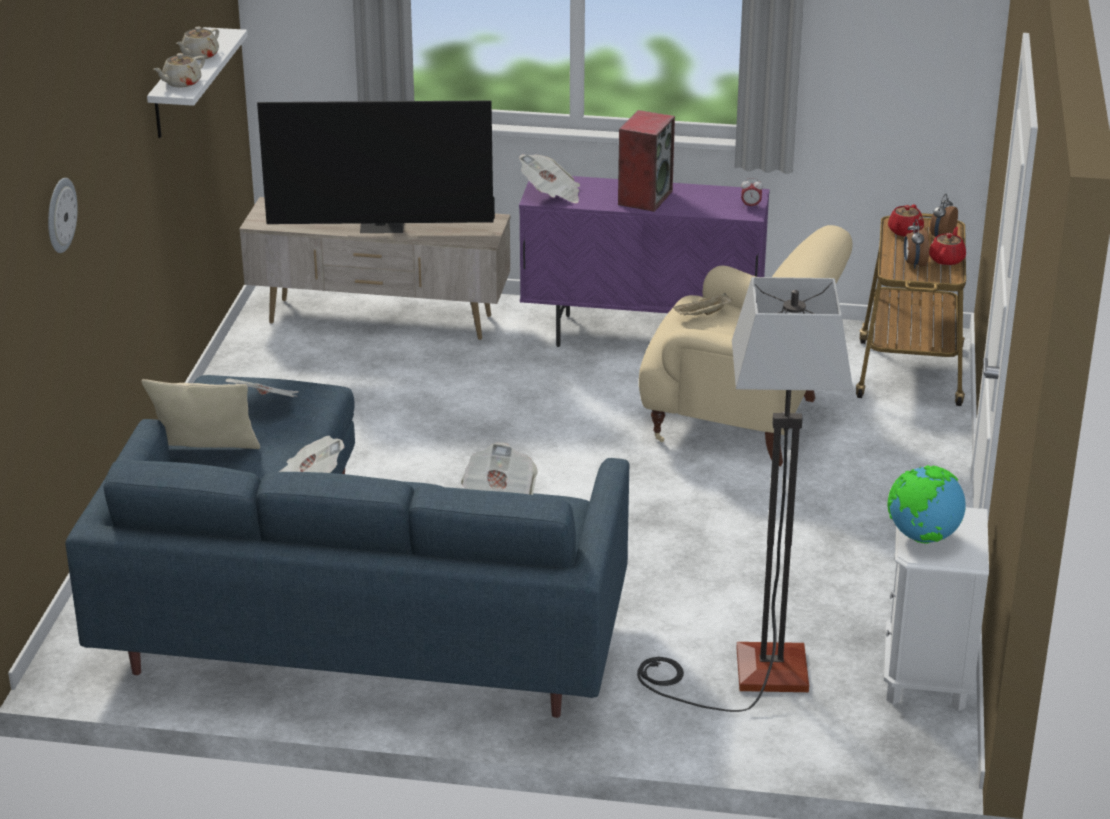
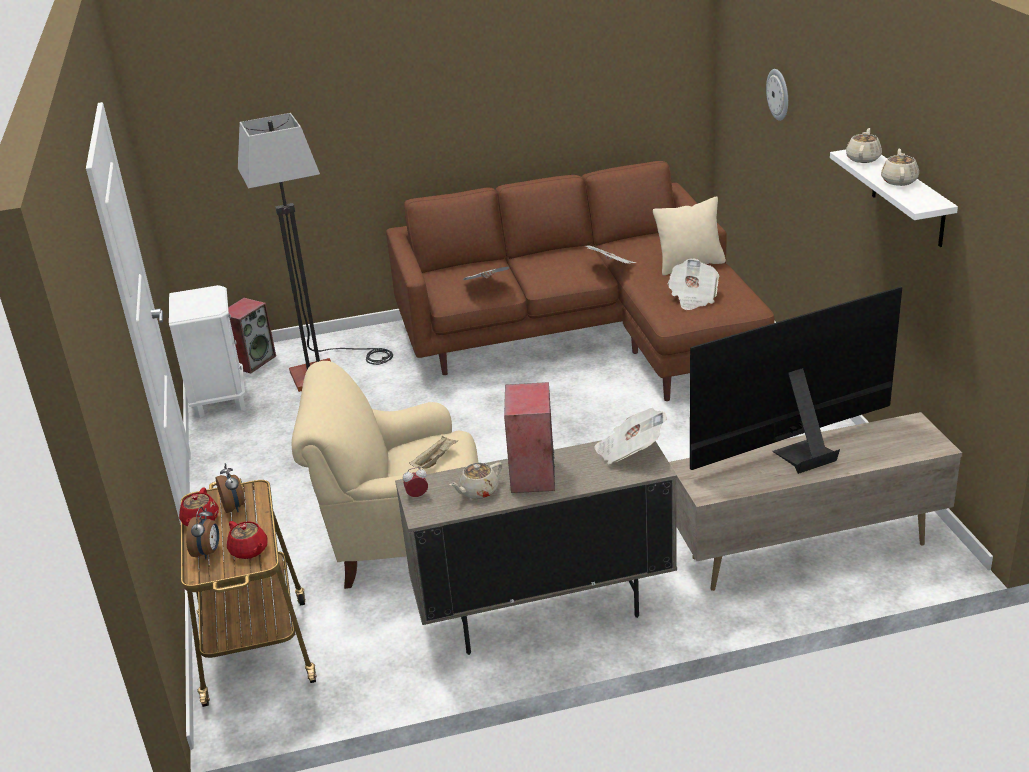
camera: 160 degrees right, 0 degrees up
(339, 612) = (587, 336): blue sofa -> brown sofa
(642, 337) = (544, 613): purple cabinet -> beige cabinet
(698, 198) = (478, 491): none -> beige teapot
(864, 736) = (252, 361): none -> speaker
(904, 231) = (249, 551): red teapot -> red teapot turned 135 degrees clockwise
(922, 537) = (210, 298): globe -> none

